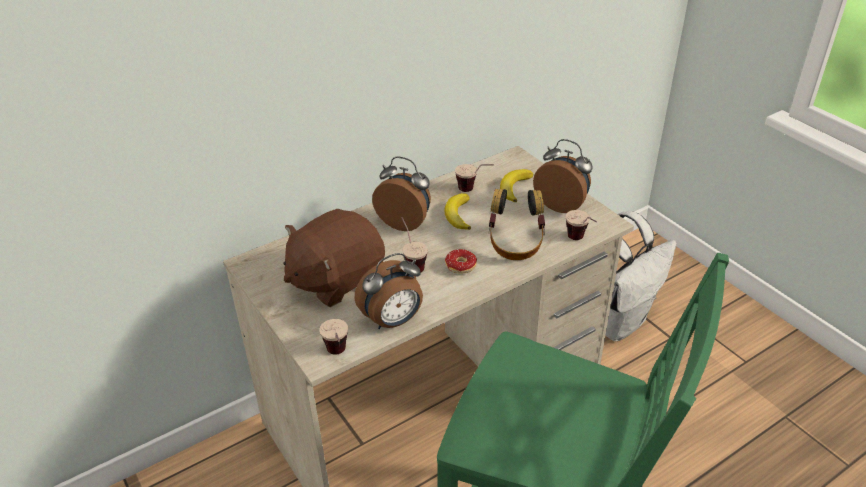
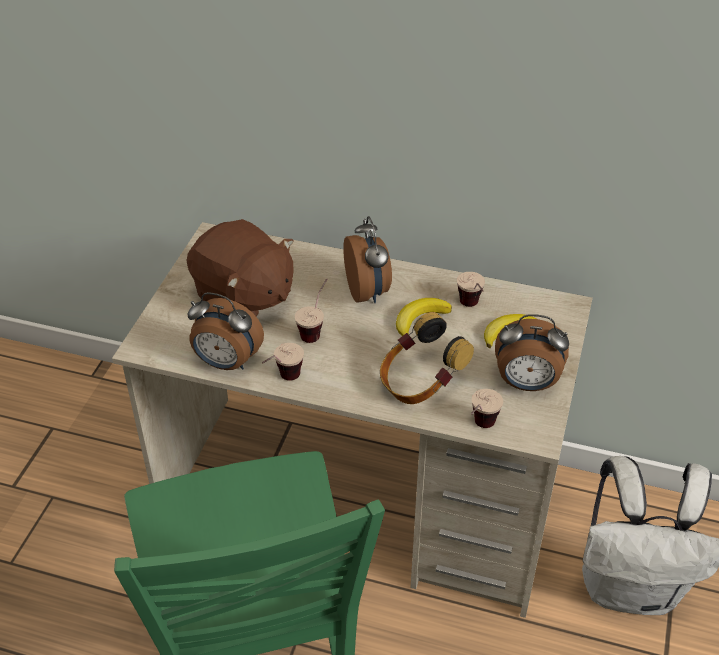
camera: 50 degrees right, 5 degrees up
(336, 280) = (244, 297): brown plush toy -> brown plush toy turned 150 degrees counterclockwise
(338, 356) = (153, 355): cup -> cup (282, 381)
(459, 270) = (339, 366): donut -> none
(562, 204) = (526, 384): alarm clock -> alarm clock turned 105 degrees clockwise

